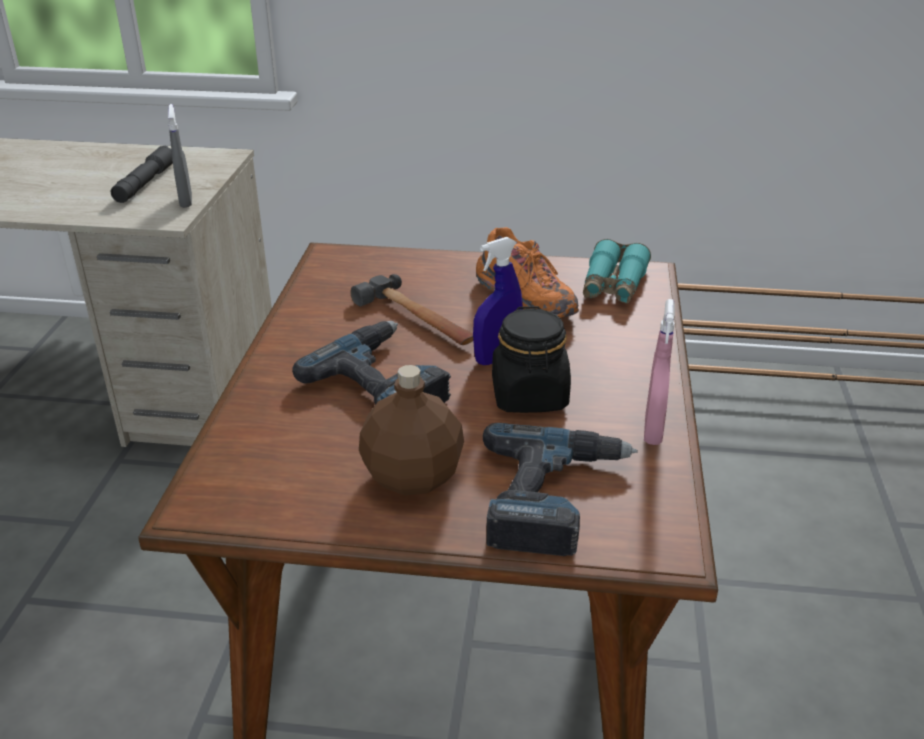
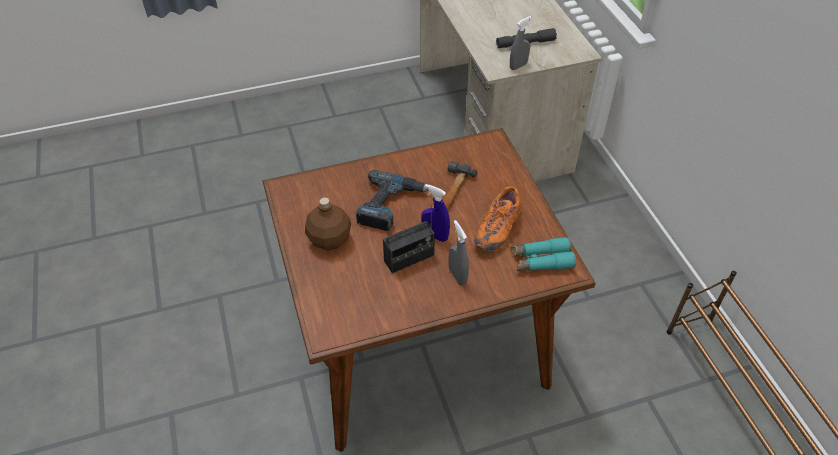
camera: 65 degrees right, 15 degrees up
(529, 396) = (409, 258): black jar -> radio
(553, 498) = (338, 289): power drill -> none
(600, 360) = (457, 276): none -> grey spray bottle
(653, 431) = (406, 312): pink spray bottle -> none

